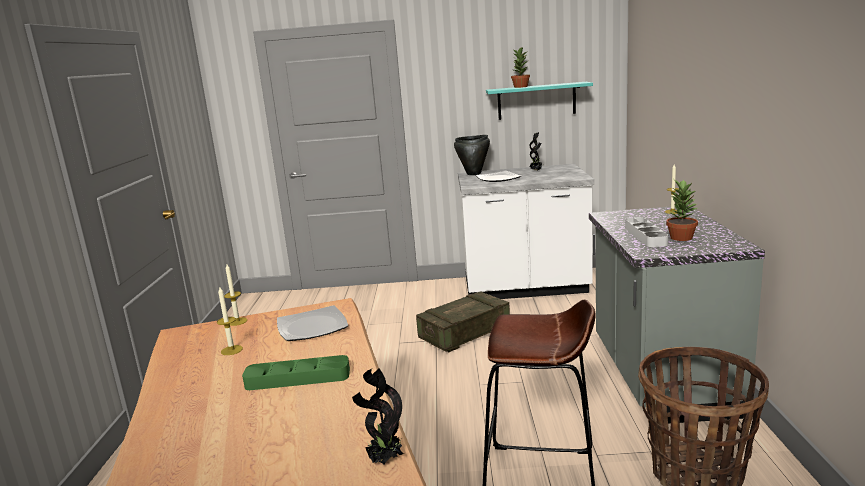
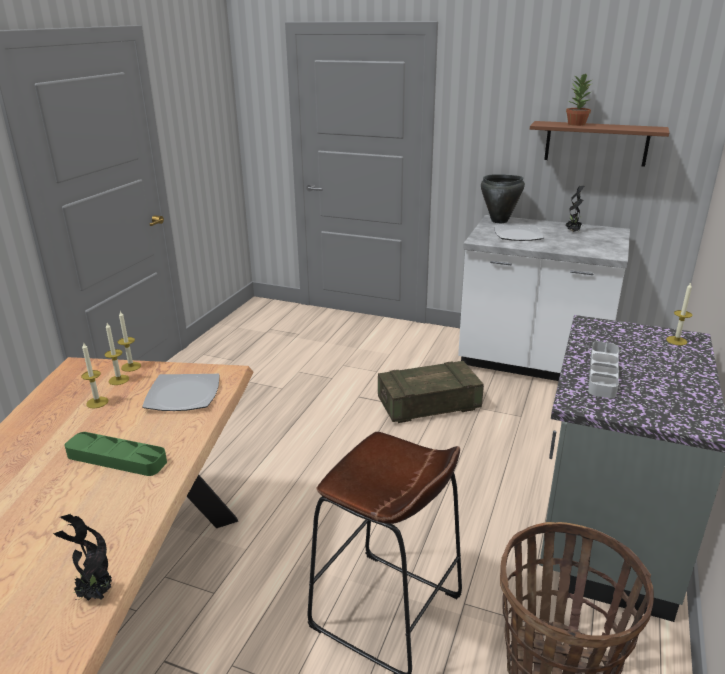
camera: 20 degrees right, 10 degrees up
(235, 332) = (119, 380): none -> candle
(536, 101) = (596, 143): turquoise shelf -> brown shelf
(681, 237) = (643, 389): potted plant -> none

